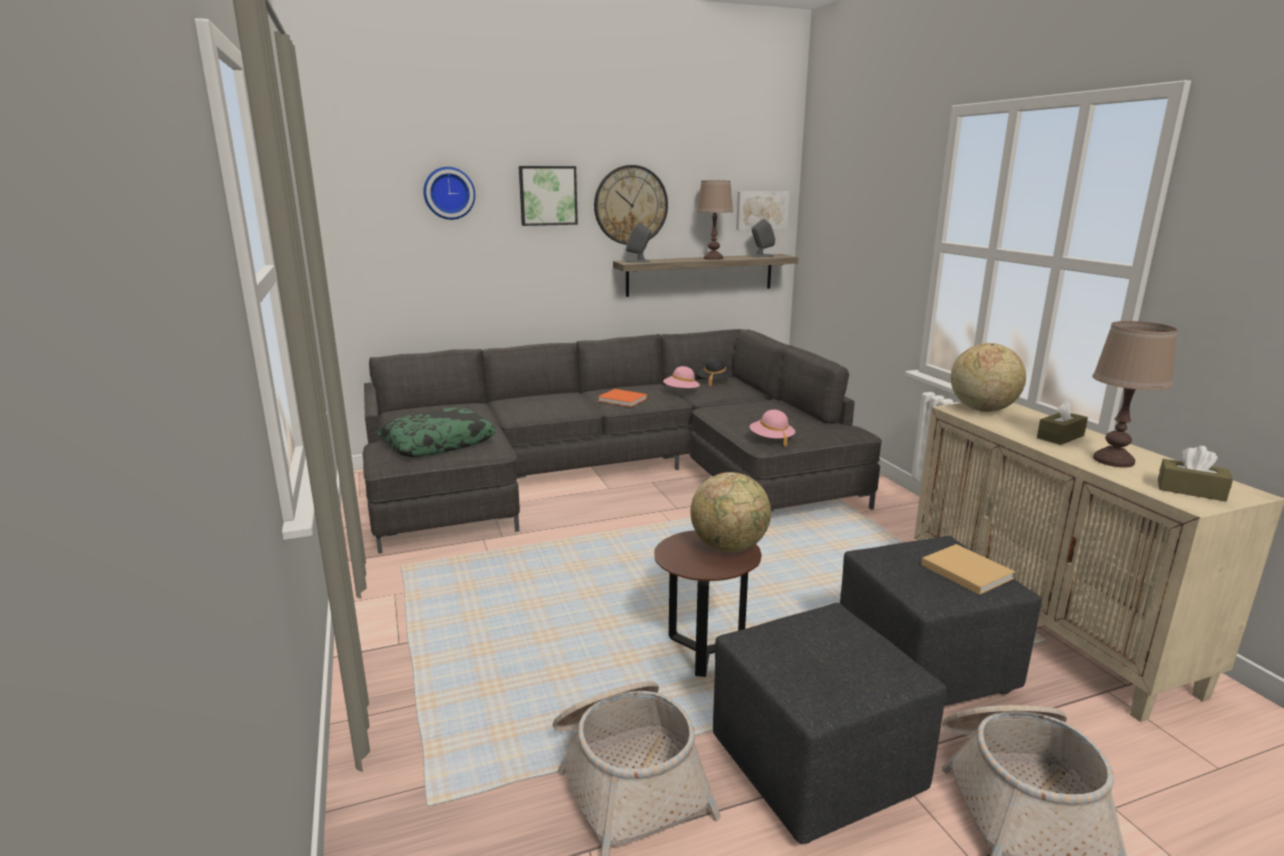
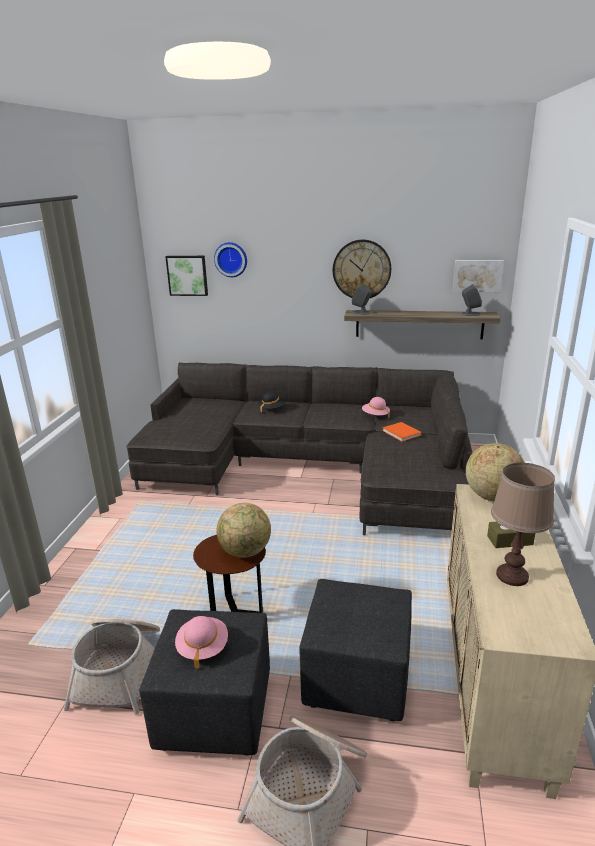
camera: 30 degrees right, 5 degrees up
(438, 443) = (181, 429): pillow -> none
(548, 195) = (298, 261): picture -> picture (187, 275)
(623, 400) = (327, 415): orange book -> orange book (402, 433)
(713, 258) = (424, 314): brown table lamp -> none
(714, 381) = (411, 410): black hat -> black hat (272, 409)
(771, 440) = (385, 473): pink hat -> pink hat (202, 647)
(964, 570) = (375, 621): beige book -> none
(1190, 490) = (524, 624): brown tissue box -> none

